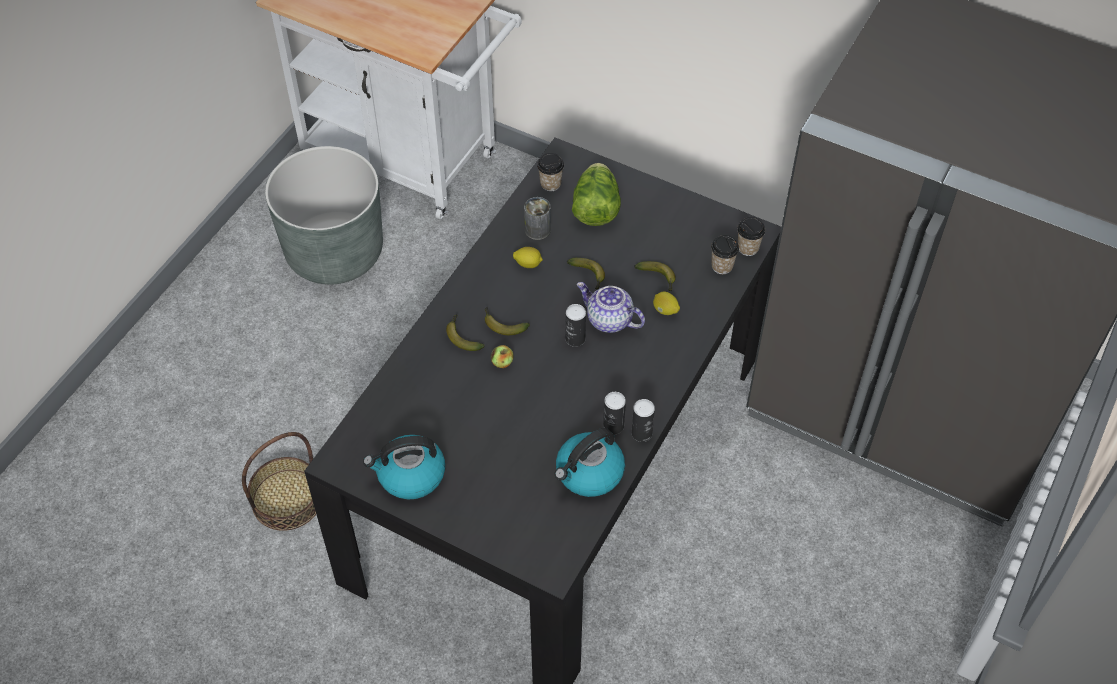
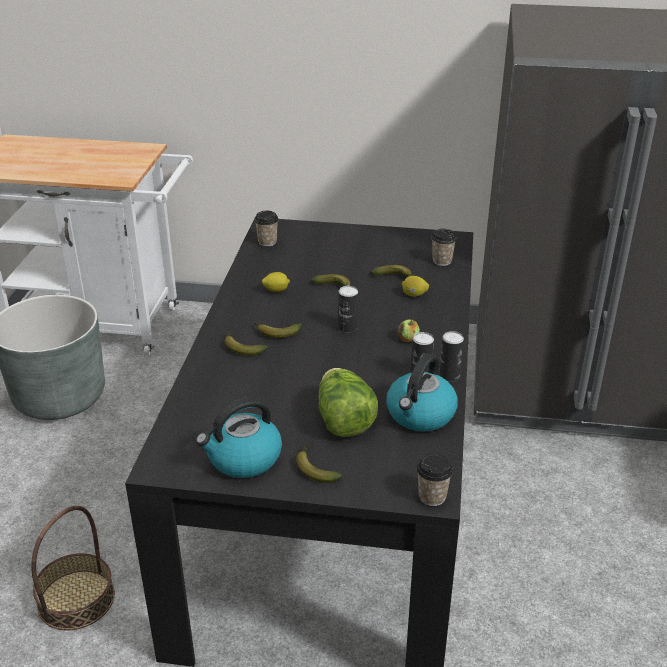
camera: 20 degrees left, 20 degrees down
(466, 506) = (315, 468): none -> banana
(502, 362) = (290, 357): apple -> apple (408, 339)
(537, 229) = (272, 269): can -> none
(595, 209) = (314, 249): lettuce -> lettuce (343, 420)
(608, 320) = (369, 310): teapot -> none
(748, 248) = (455, 247): cup -> cup (432, 496)

